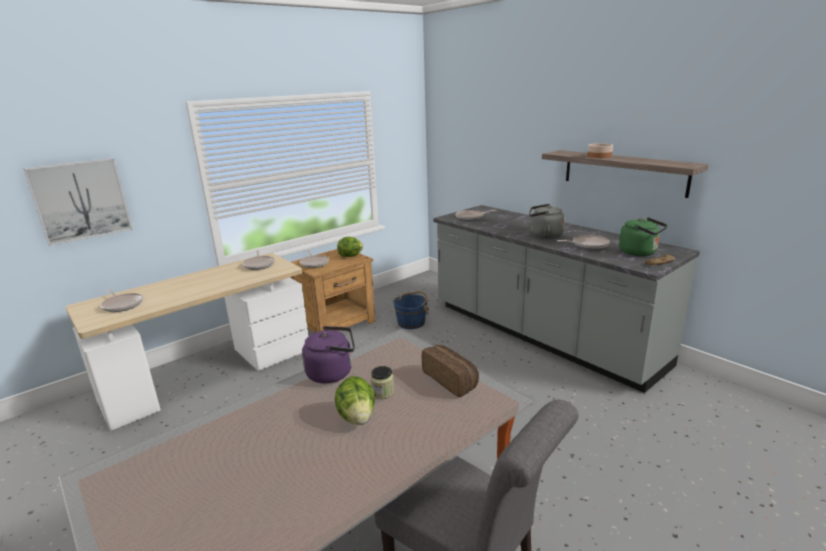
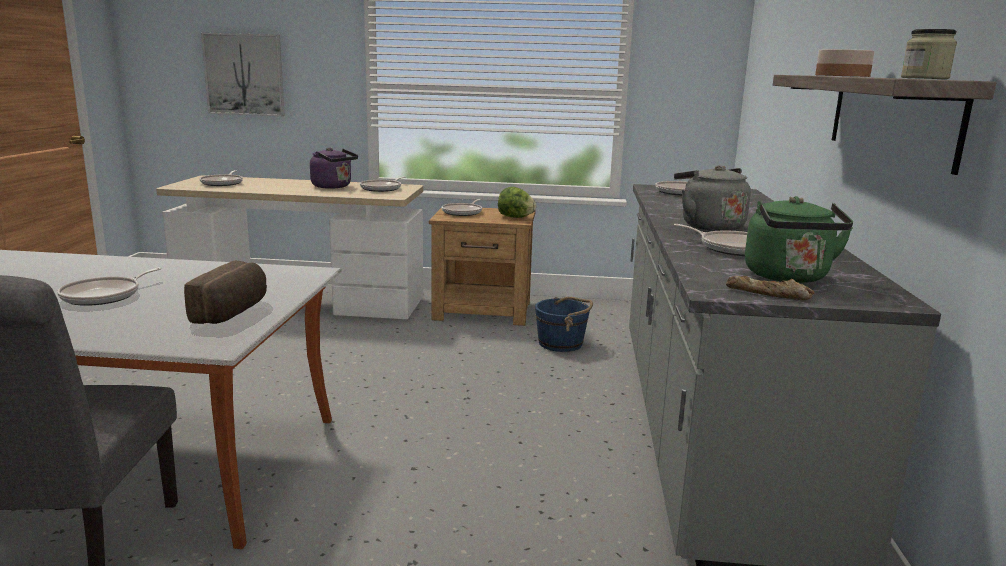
camera: 45 degrees right, 5 degrees down
(332, 373) = (192, 268): purple kettle -> purple kettle (333, 187)
(357, 417) = (105, 296): lettuce -> frying pan
(382, 392) = (169, 293): jar -> jar (924, 78)

